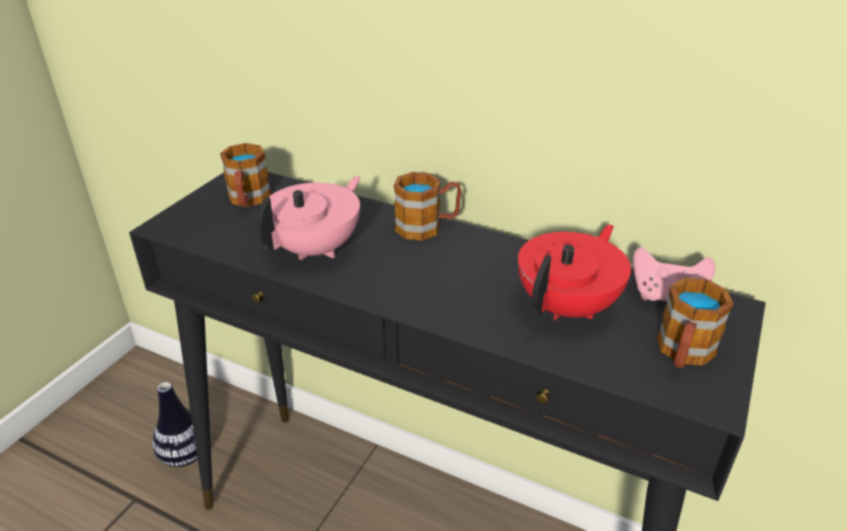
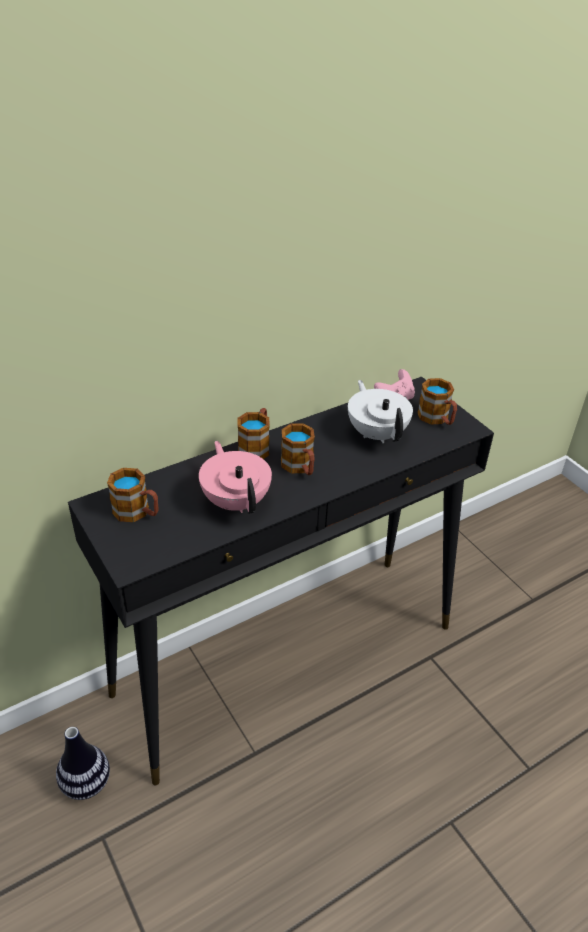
camera: 60 degrees left, 5 degrees up
(423, 270) = (300, 467): none -> mug
(568, 306) = (377, 433): red teapot -> white teapot

